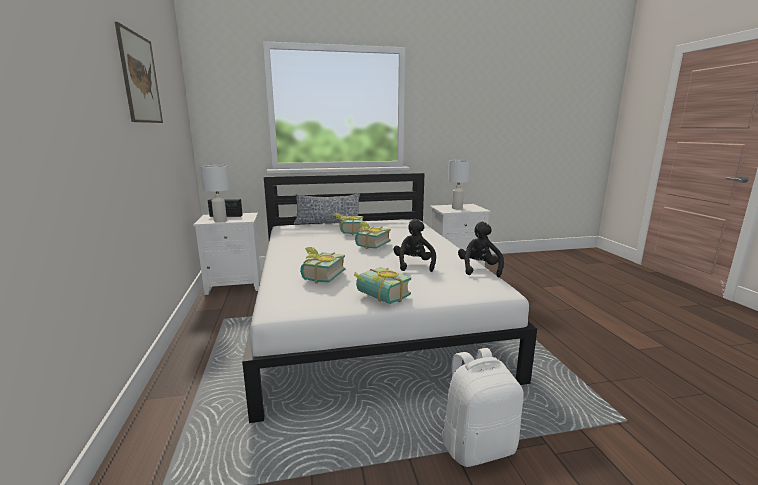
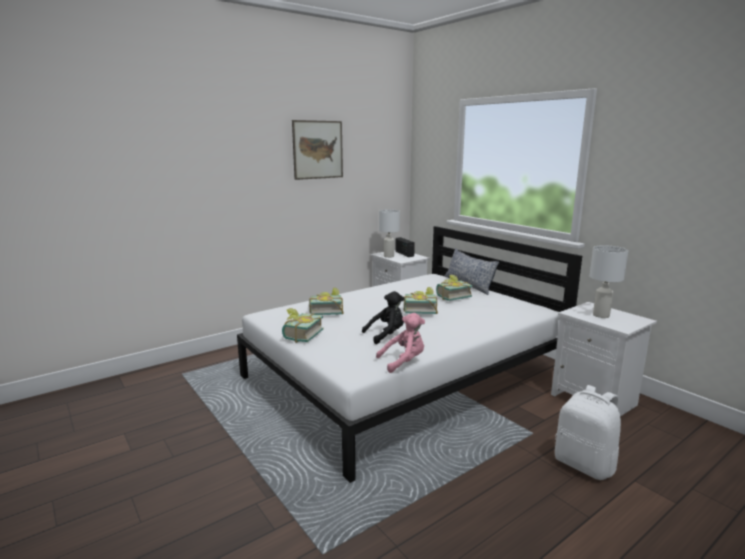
camera: 65 degrees right, 0 degrees up
(477, 446) = (251, 462): white backpack -> white backpack (585, 464)
(479, 269) = (404, 362): black plush toy -> pink plush toy

